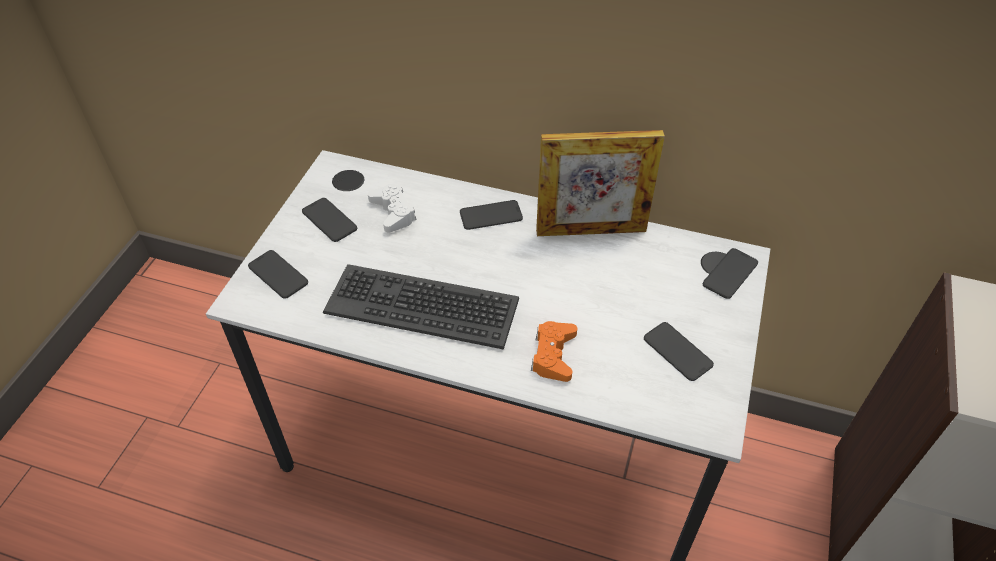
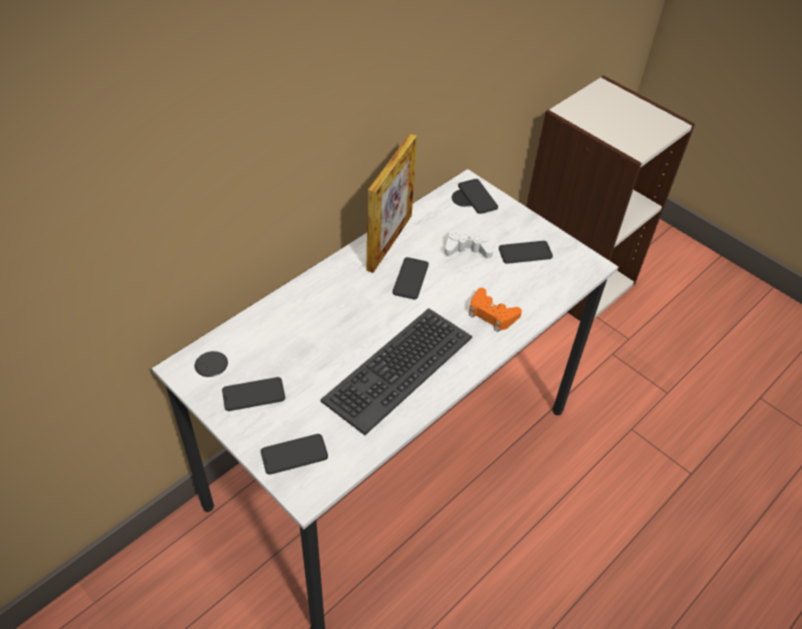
camera: 65 degrees left, 0 degrees up
(393, 212) = (279, 347): white game controller -> white game controller (468, 248)
(491, 215) = (331, 289): phone -> phone (410, 278)

